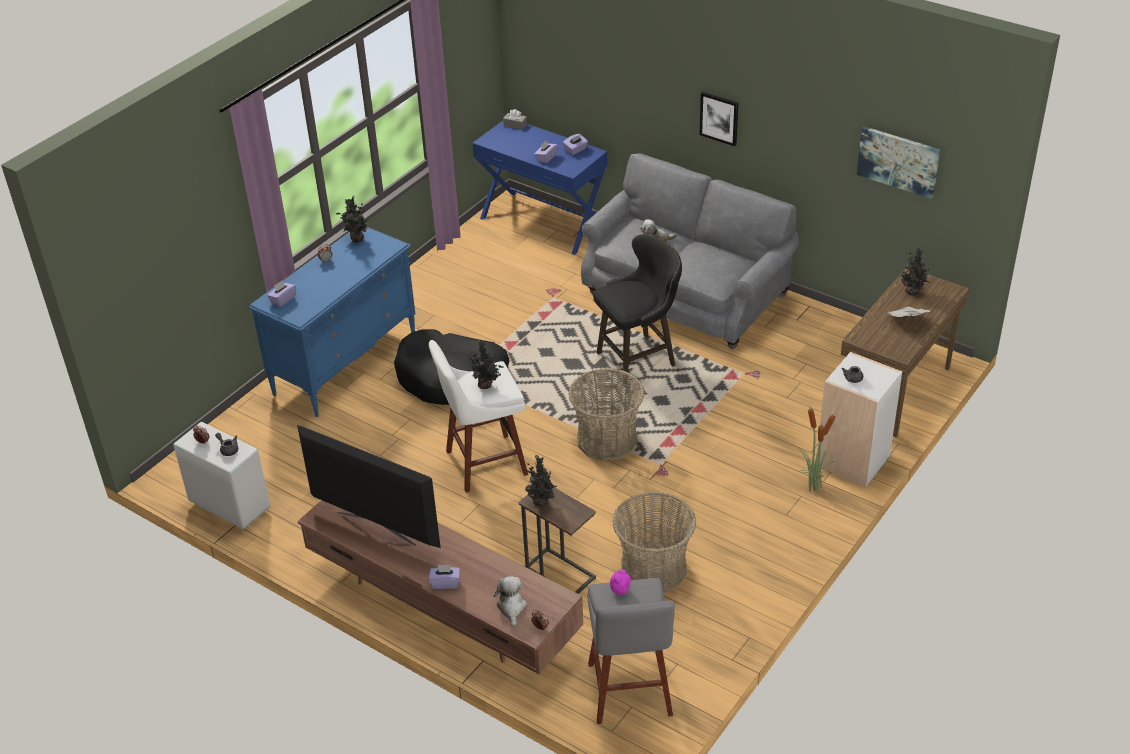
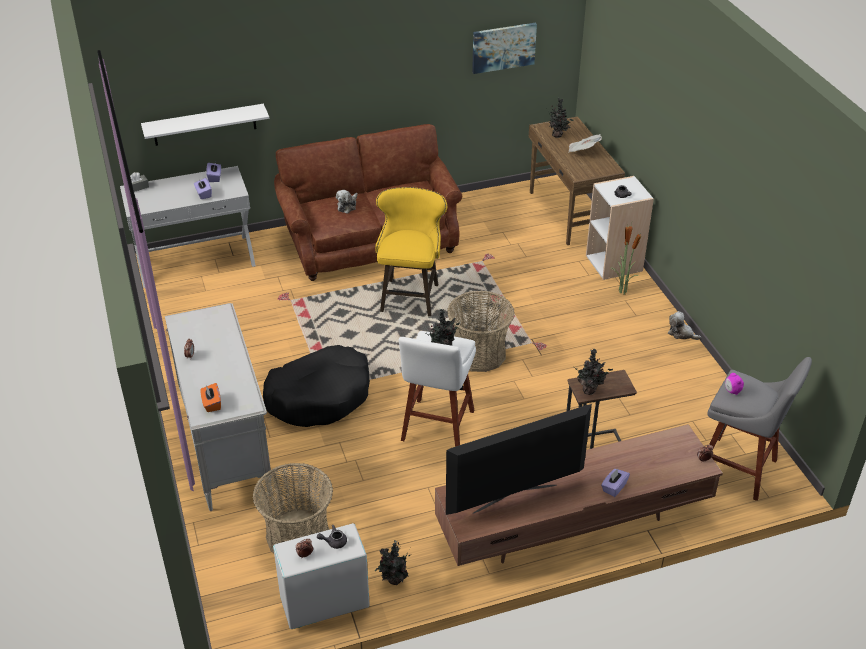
camera: 55 degrees left, 0 degrees up
(283, 299) = (211, 404): purple tissue box -> orange tissue box
(347, 364) = (227, 446): blue dresser -> white dresser
(356, 239) = (184, 327): potted plant -> potted plant (394, 581)
(511, 607) = (670, 465): plush toy -> plush toy (681, 333)
(543, 222) = (195, 260): blue console table -> white console table
(585, 95) = (204, 125): none -> white shelf
(639, 358) = (410, 295): black stool -> yellow stool
(653, 568) = (631, 398): basket -> basket (297, 535)
(686, 295) = (370, 241): grey sofa -> brown sofa
(719, 118) = (344, 84): picture -> none

